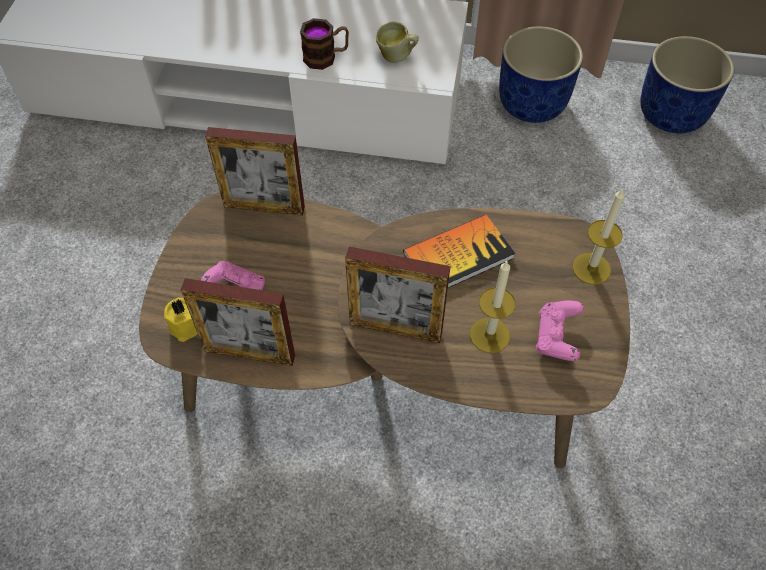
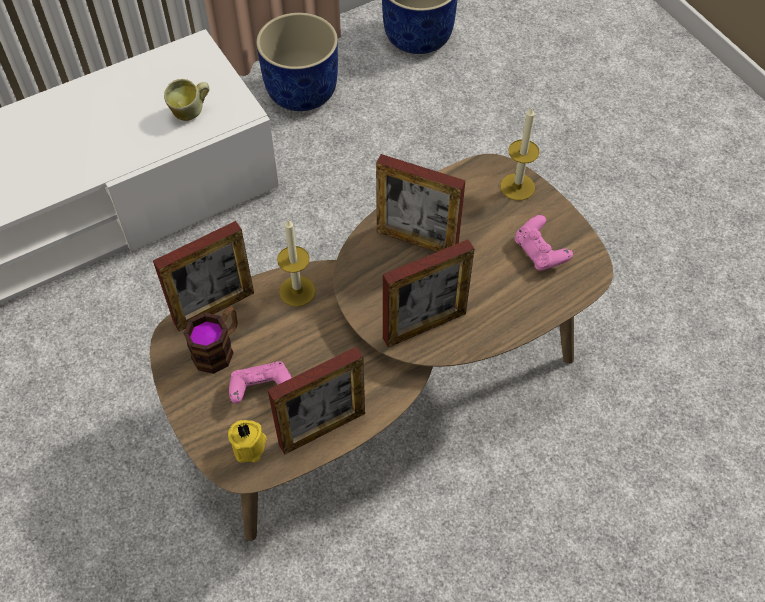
camera: 40 degrees left, 0 degrees up
(326, 57) = (126, 149): mug -> mug (218, 348)
(458, 255) = (417, 240): book -> picture frame
(489, 335) = (494, 283): candle -> candle (297, 291)

